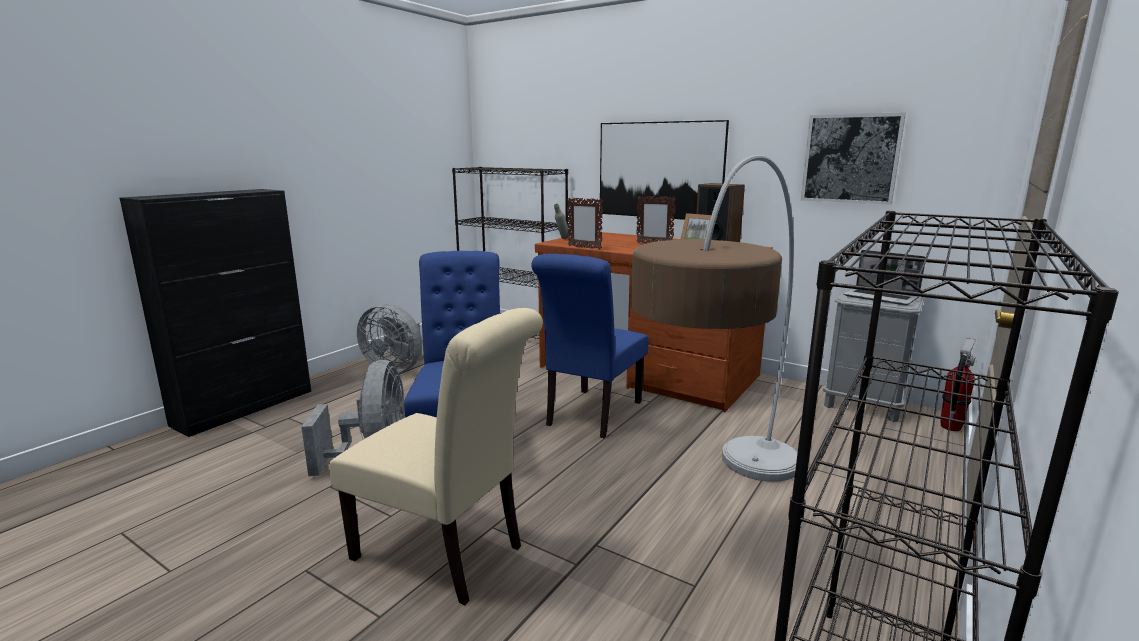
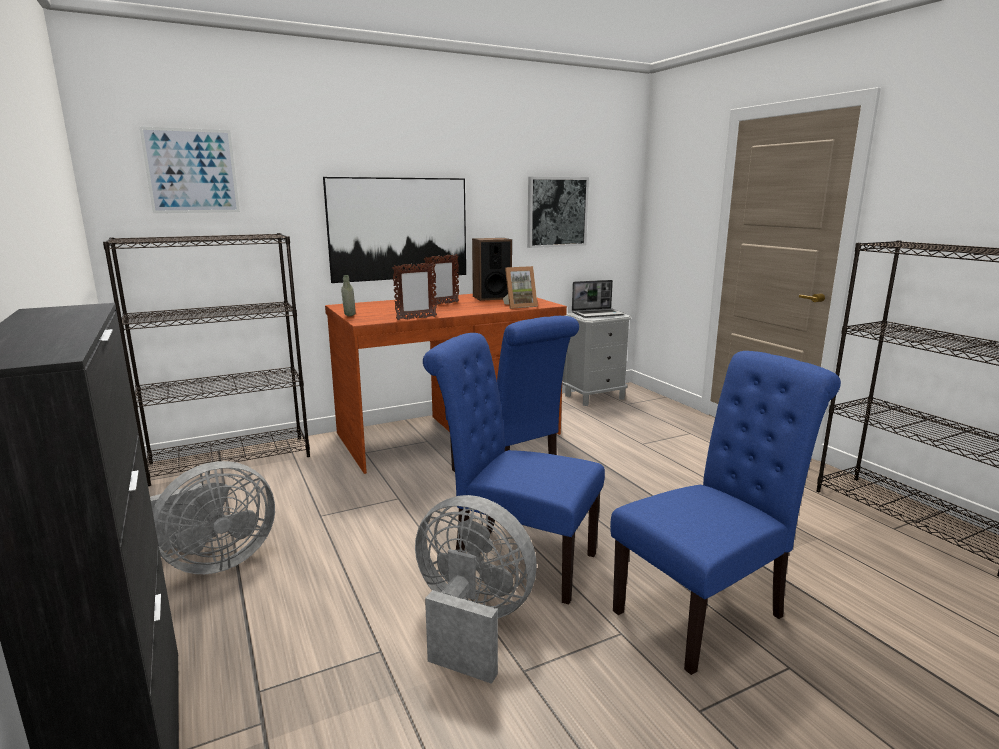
camera: 60 degrees left, 0 degrees up
(446, 554) = (707, 611): beige chair -> blue chair
(523, 122) = (191, 171): none -> picture
(721, 512) = (700, 482): floor lamp -> none
(950, 427) = (642, 390): fire extinguisher -> none

